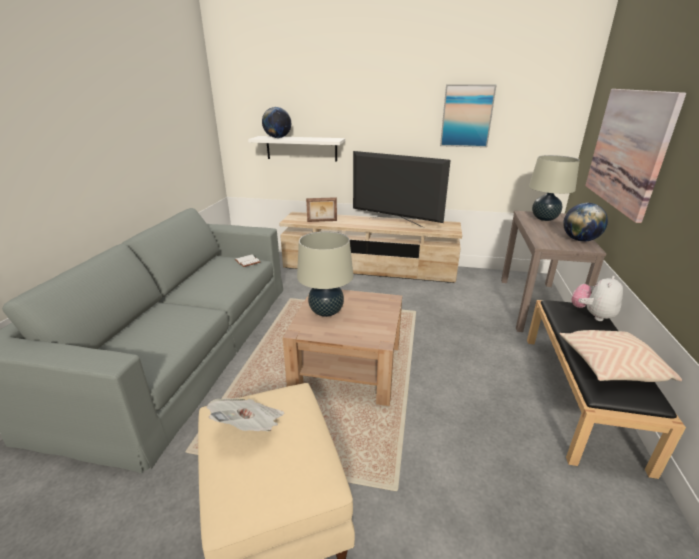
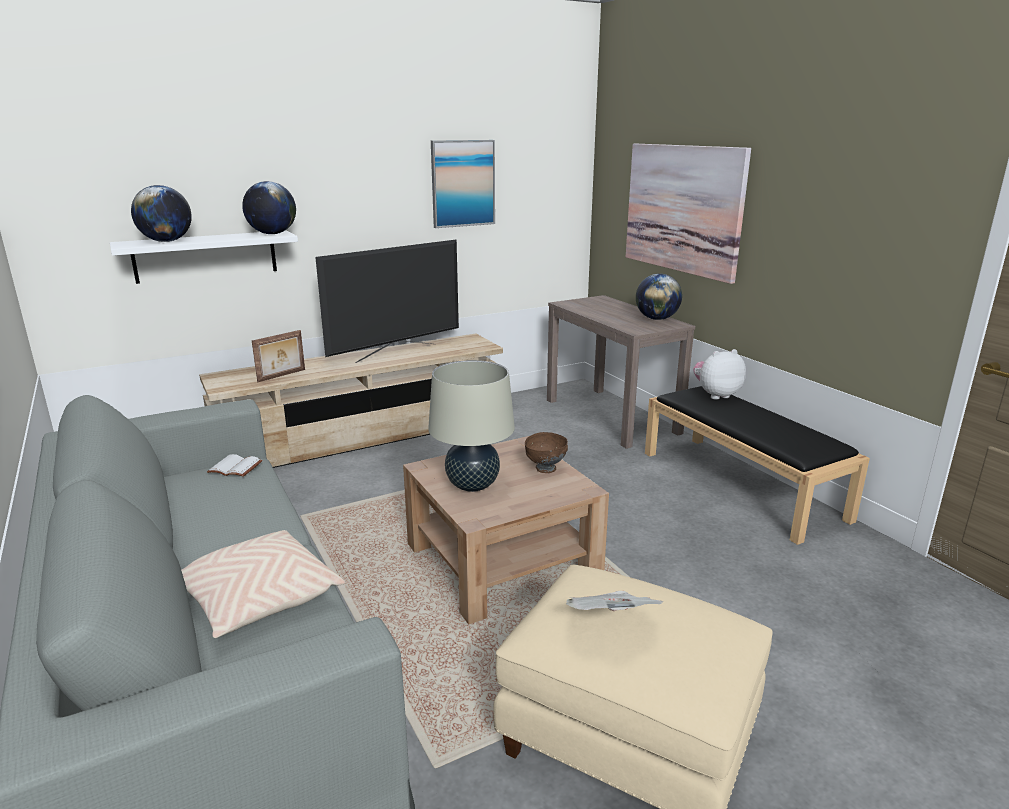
camera: 40 degrees left, 5 degrees down
(331, 139) = (272, 234): none -> globe
(379, 319) = (545, 469): none -> brown bowl
(395, 223) = (396, 353): television -> television turned 150 degrees clockwise
(544, 219) = (592, 305): beige table lamp -> none
(592, 315) = (716, 395): plush toy -> plush toy turned 75 degrees clockwise
(610, 367) = (783, 432): beige pillow -> beige pillow (259, 599)

